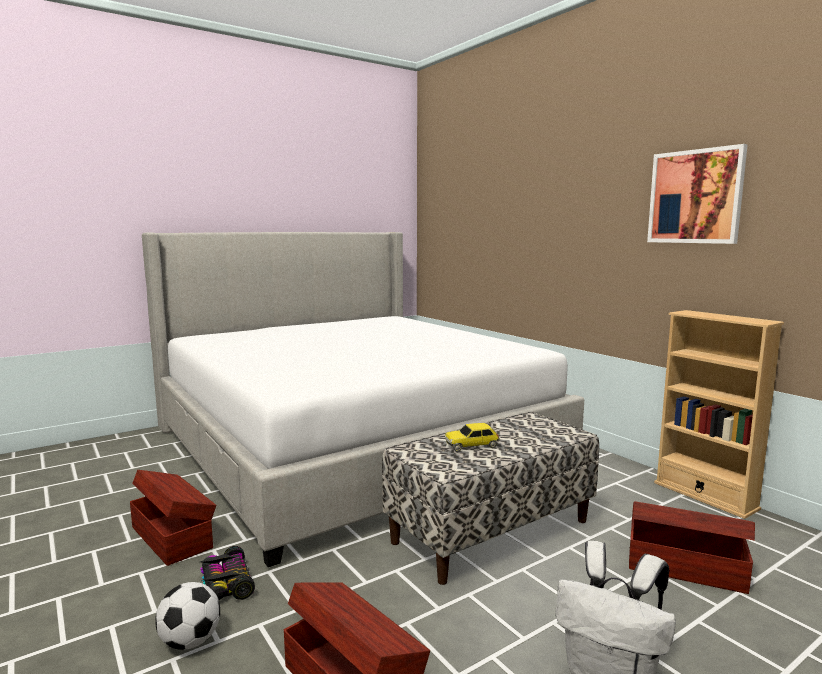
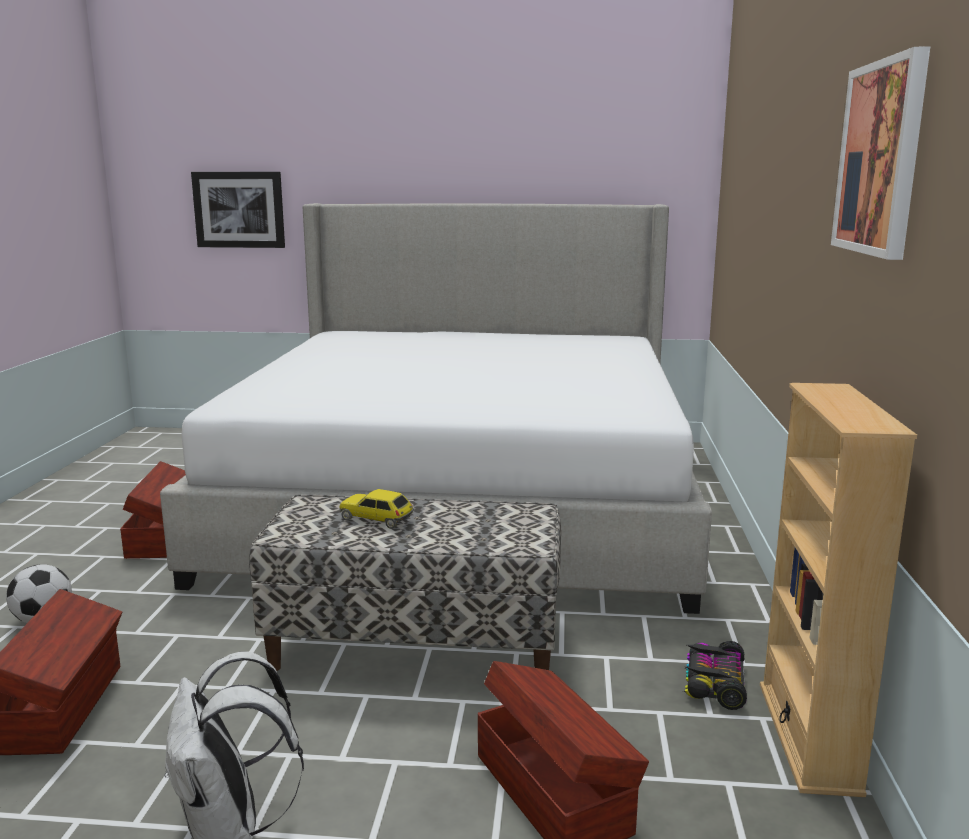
camera: 40 degrees right, 5 degrees up
(65, 239) = (239, 209): none -> picture
(226, 584) = (131, 590): toy car -> toy car (713, 684)

